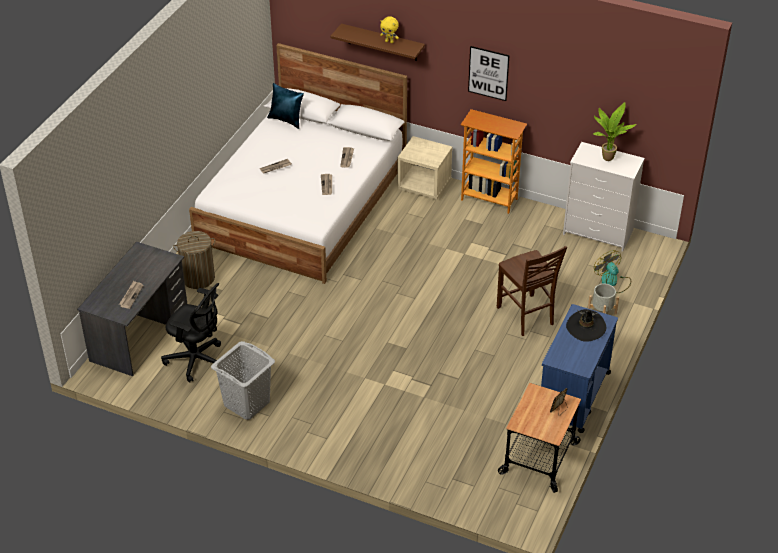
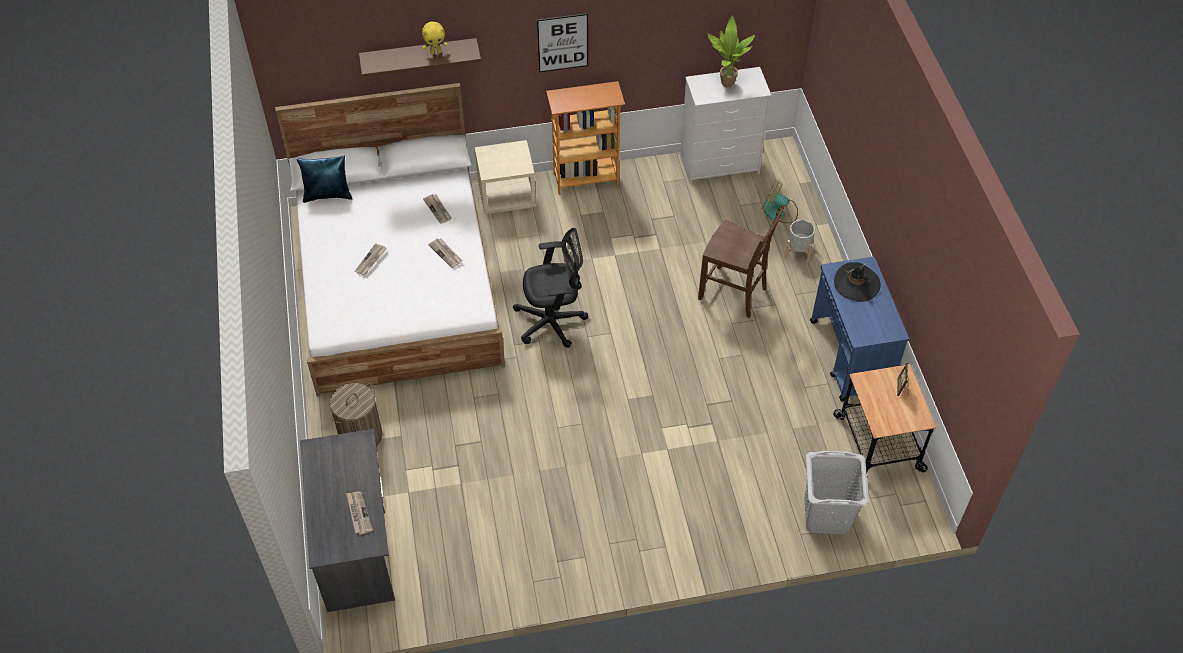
camera: 35 degrees left, 10 degrees up
(197, 360) = (449, 537): black office chair -> black office chair (553, 322)
(246, 403) = (548, 556): grey laundry basket -> grey laundry basket (826, 515)

